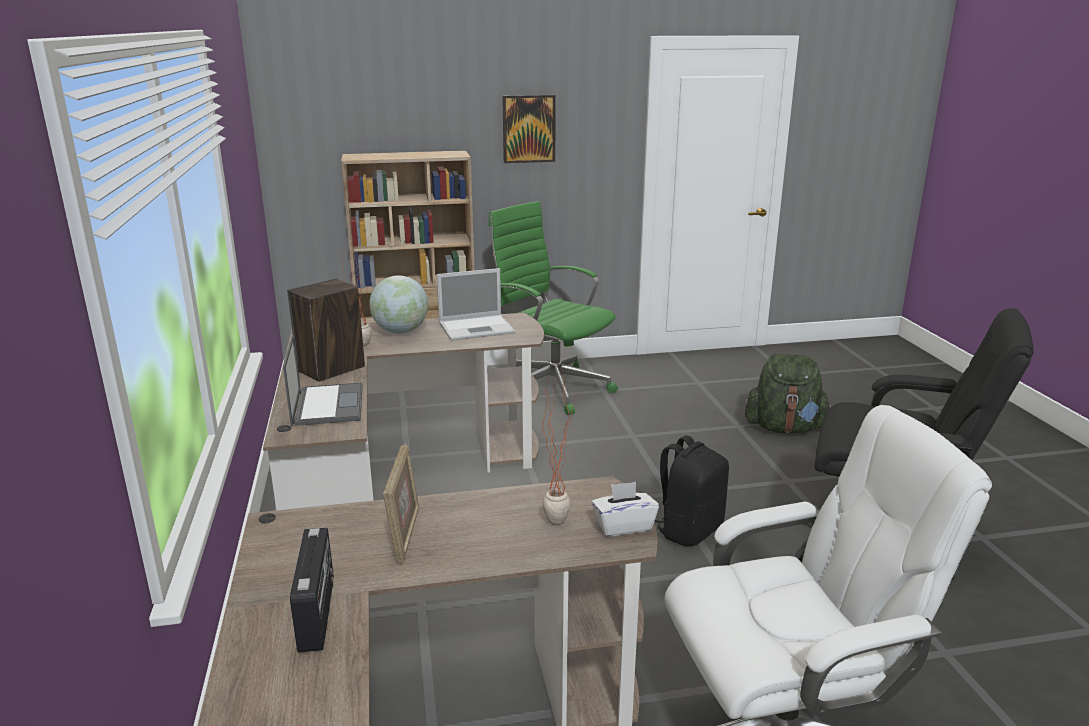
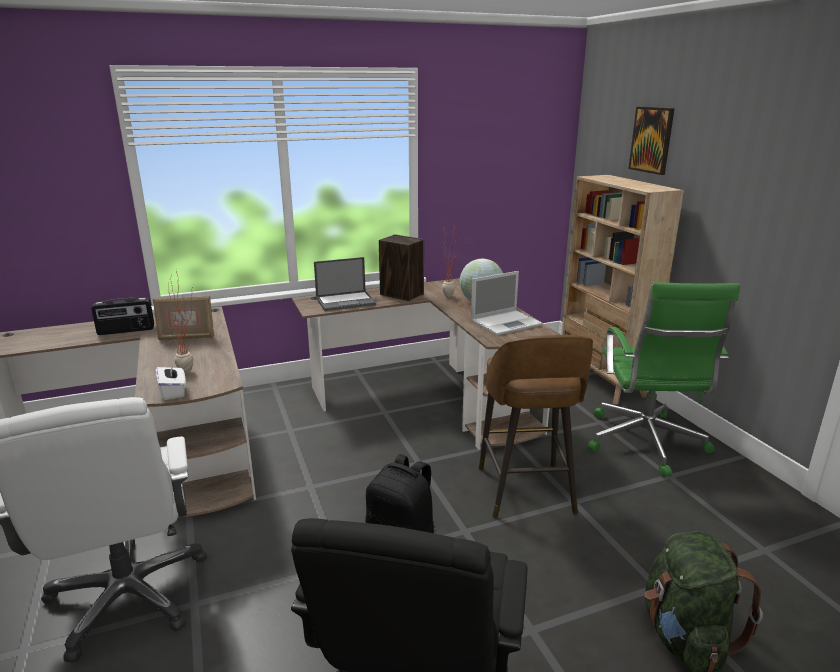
camera: 80 degrees right, 0 degrees up
(478, 328) = (507, 322): laptop -> laptop turned 90 degrees counterclockwise
(528, 129) = (745, 179): picture -> picture (651, 140)
(551, 388) = (645, 443): green office chair -> green office chair turned 150 degrees clockwise
(615, 455) = (526, 492): none -> brown stool

